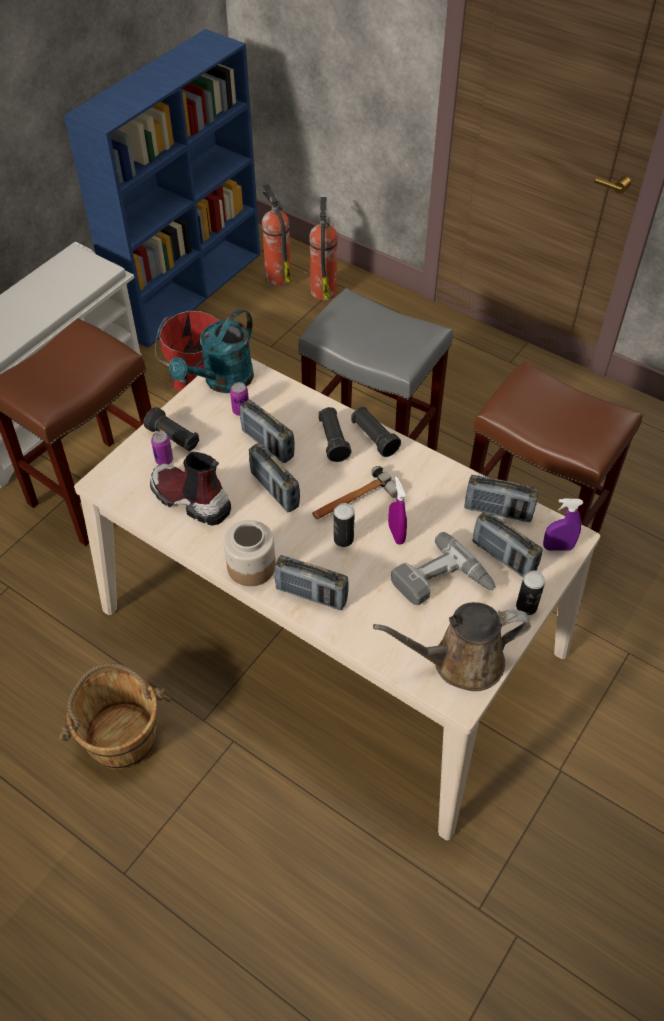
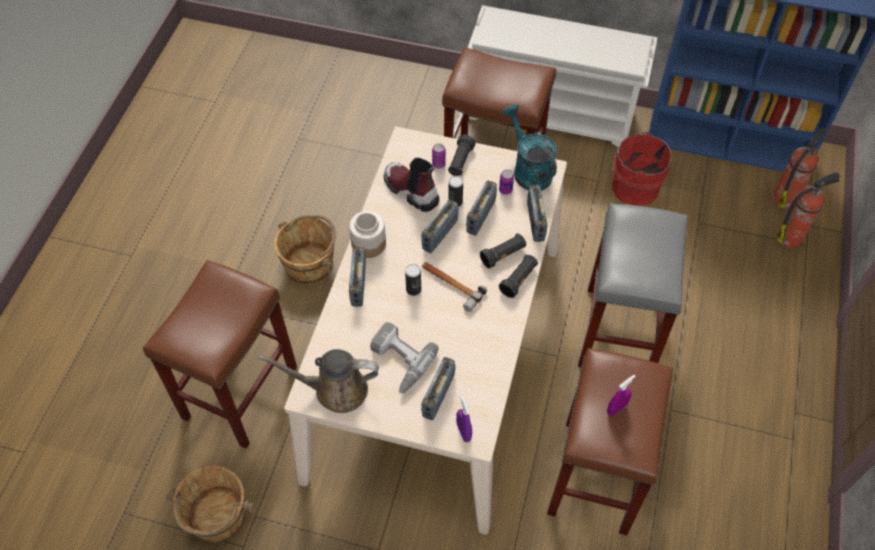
camera: 70 degrees right, 5 degrees up
(190, 500) = (410, 190): boot -> boot turned 60 degrees counterclockwise
(222, 382) = (528, 169): turquoise watering can -> turquoise watering can turned 45 degrees clockwise
(282, 882) = (240, 390): none -> brown stool
(396, 534) = (431, 320): purple spray bottle -> purple spray bottle (616, 408)
(460, 662) = (335, 389): brown watering can -> brown watering can turned 60 degrees counterclockwise
(466, 962) = (217, 517): none -> brown bucket
(498, 511) = (482, 382): radio -> radio (535, 222)
(526, 606) = (398, 421): can -> can (455, 201)

